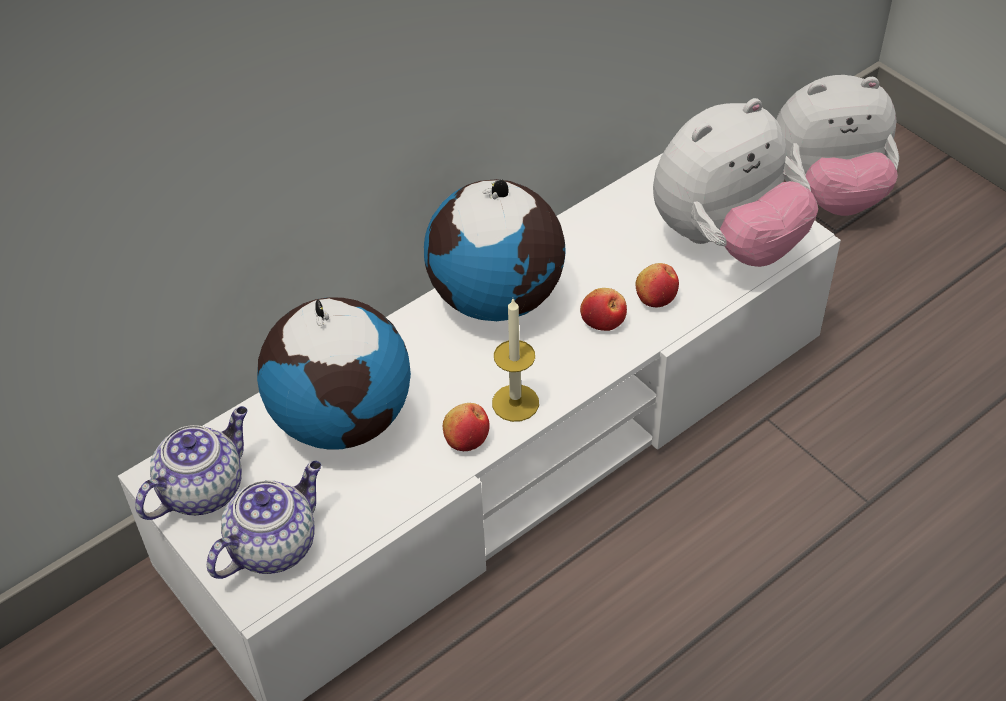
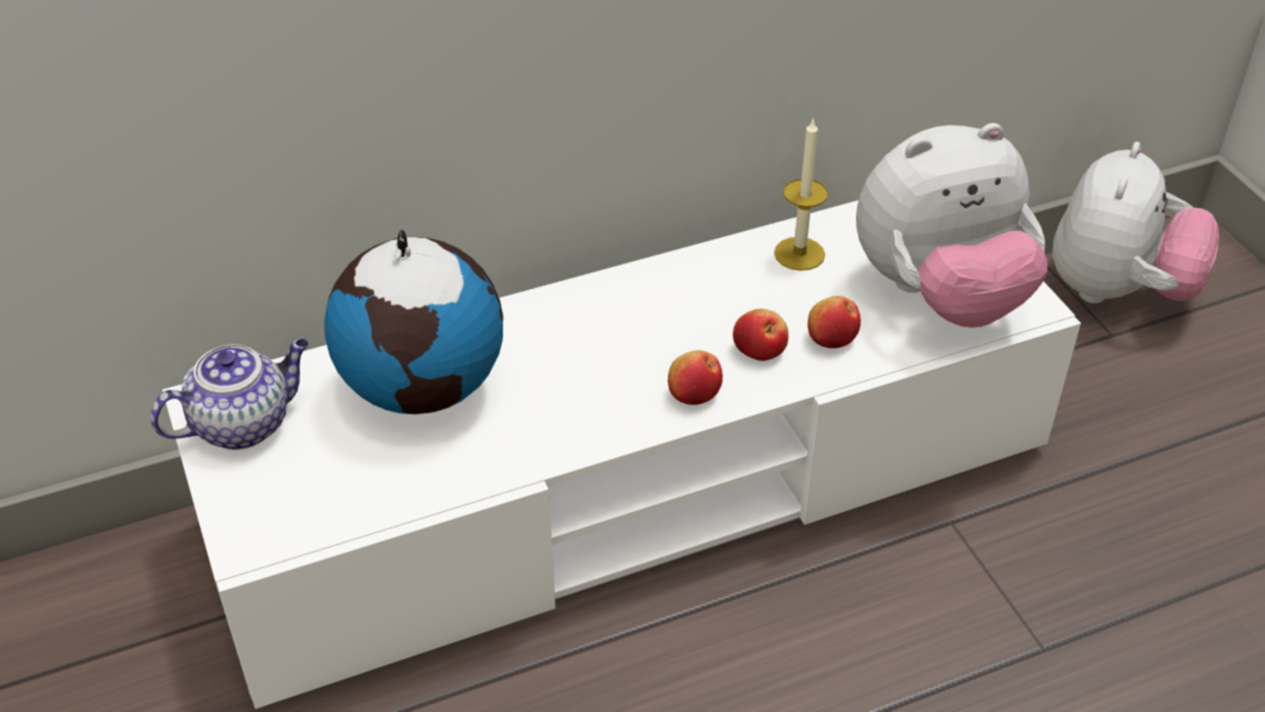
camera: 15 degrees right, 5 degrees down
(274, 544) = (292, 499): teapot -> none
(466, 439) = (550, 439): apple -> apple (693, 393)
(498, 299) = (649, 300): globe -> none
(515, 403) = (622, 414): candle -> candle (799, 254)
(829, 192) = (1117, 291): plush toy -> plush toy turned 75 degrees counterclockwise

